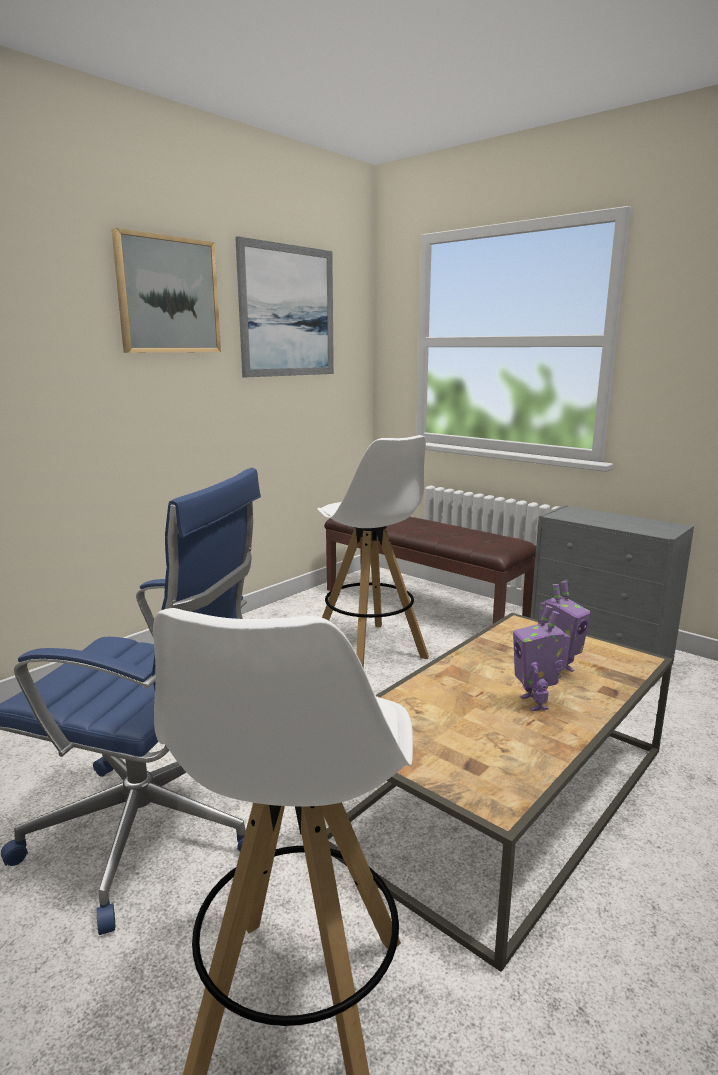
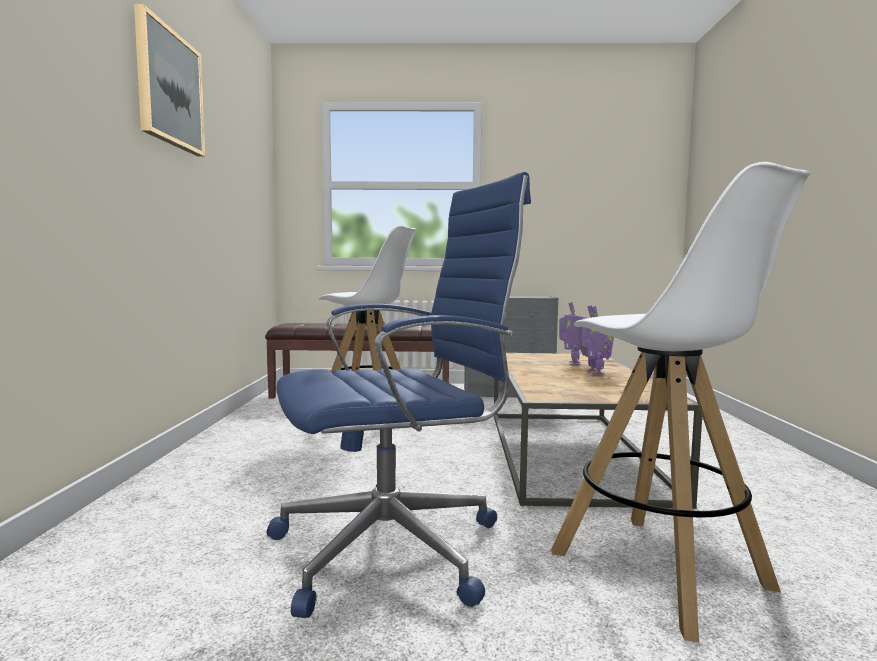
camera: 40 degrees left, 10 degrees down
(287, 311) = (235, 138): picture -> none
(536, 702) = (594, 372): toy robot -> toy robot turned 135 degrees counterclockwise

